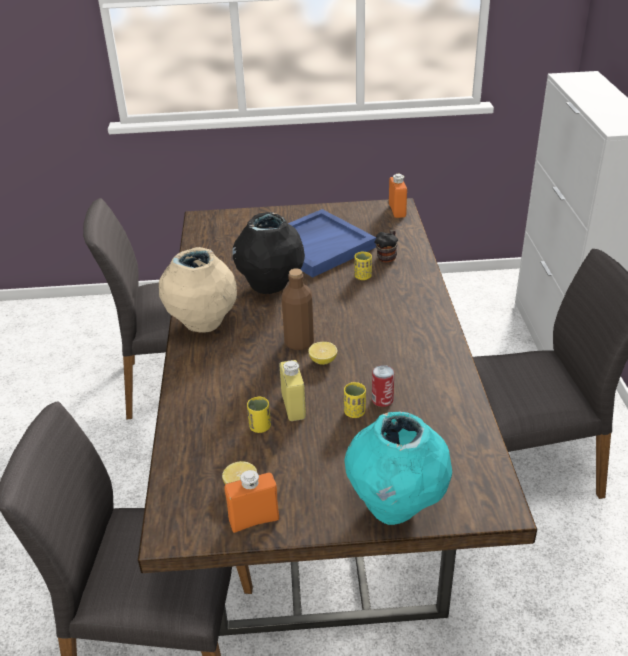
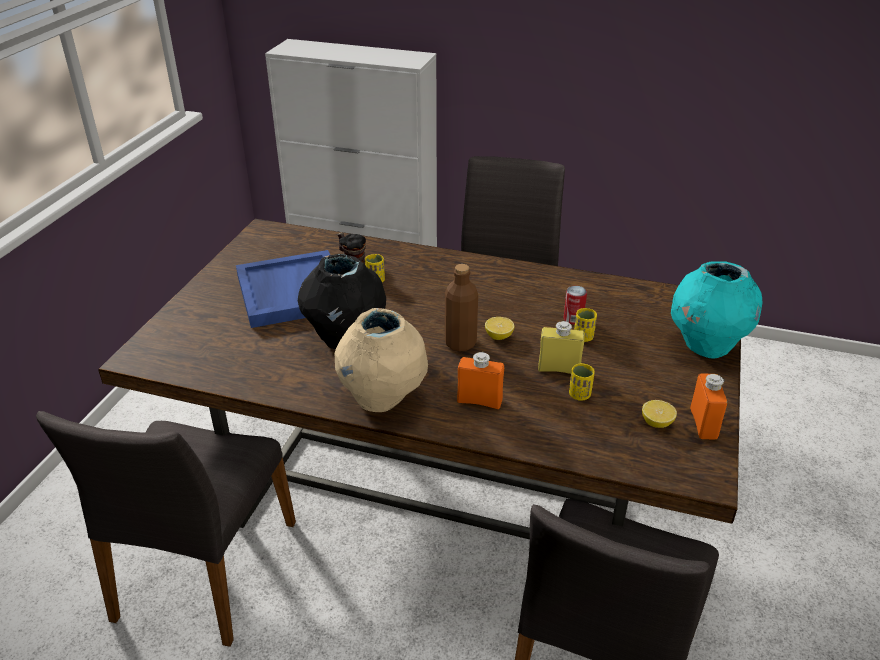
camera: 70 degrees left, 0 degrees up
(397, 210) = (271, 232): orange bottle -> orange bottle (479, 401)

